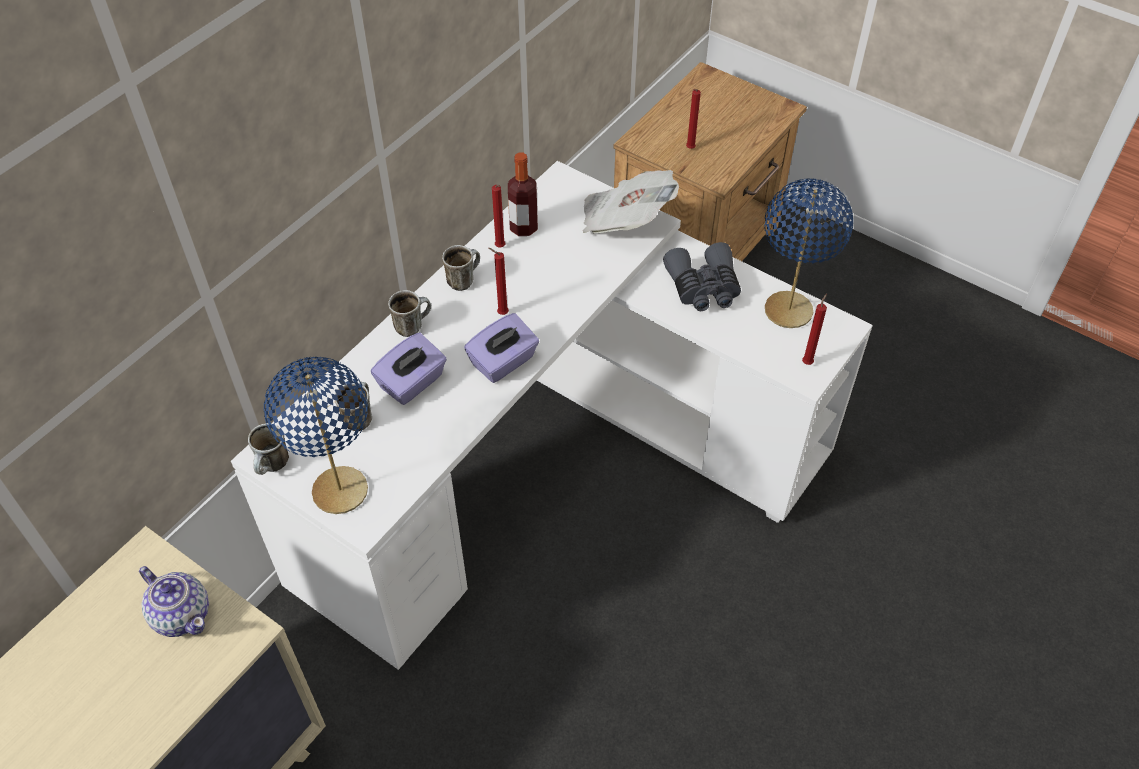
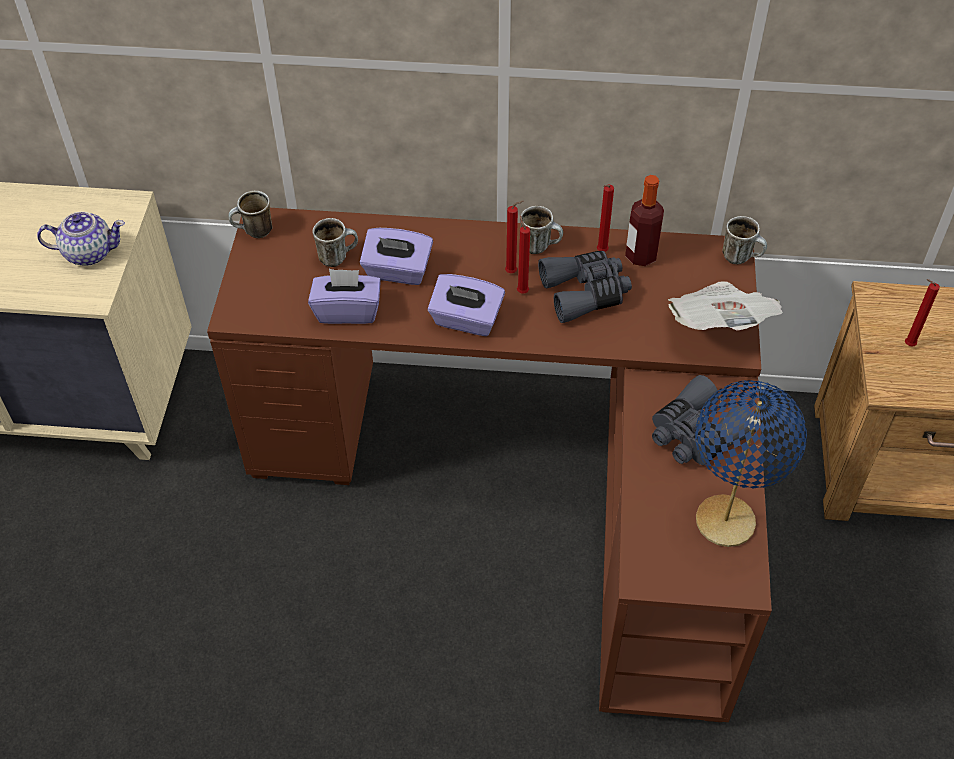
camera: 60 degrees right, 0 degrees up
(182, 614) = (88, 252): teapot -> teapot turned 105 degrees counterclockwise
(341, 491) = (256, 284): blue table lamp -> none
(412, 325) = (460, 239): mug -> mug (741, 257)
(428, 437) = (347, 311): none -> purple tissue box
(534, 277) = (585, 292): none -> grey binoculars
(551, 463) = (532, 480): white desk -> brown desk
(808, 362) = (667, 568): red candle -> red candle (513, 272)

